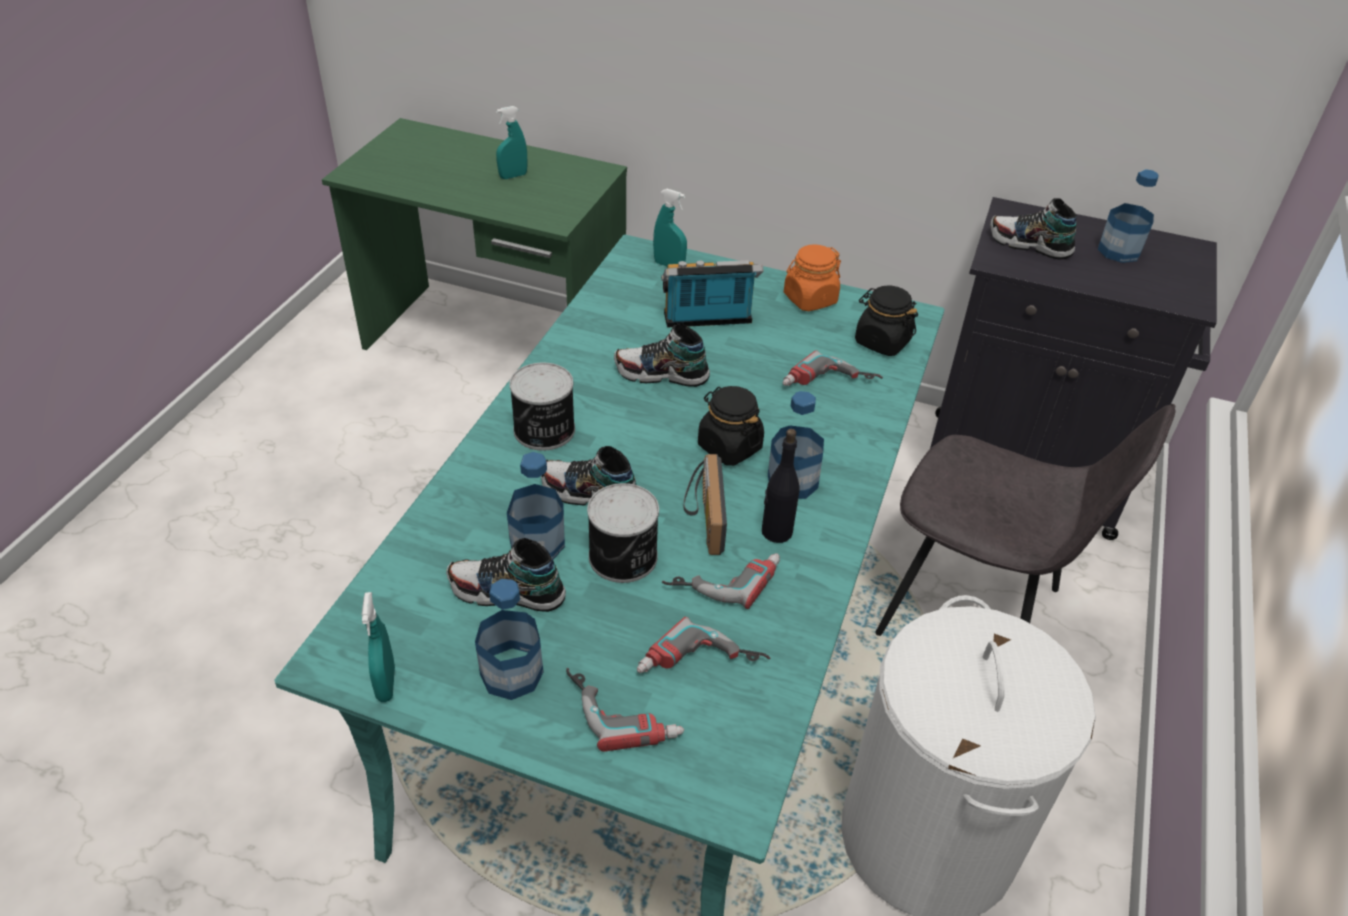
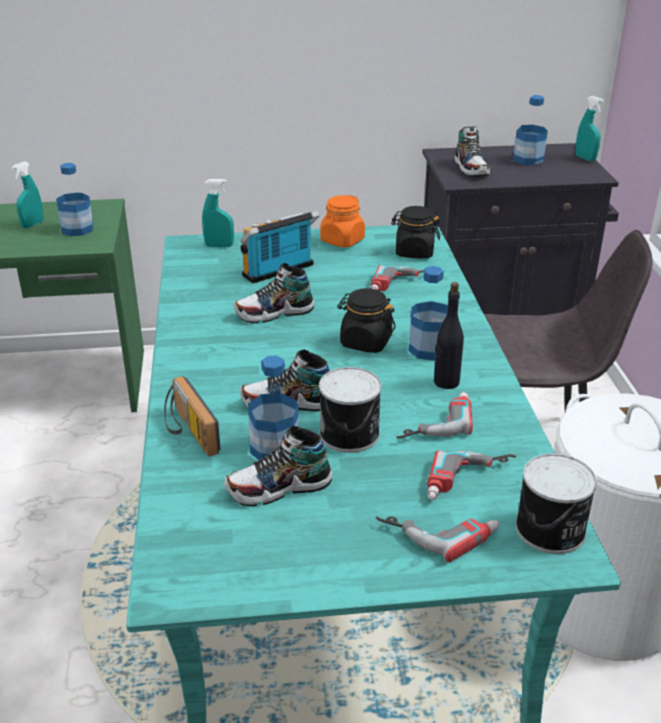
camera: 25 degrees left, 10 degrees down
(386, 684) = (233, 587): turquoise spray bottle -> turquoise spray bottle (585, 158)
(511, 673) = (332, 540): bottle -> bottle (77, 229)
(544, 431) = (214, 374): can -> can (551, 530)
(702, 516) = (385, 389): radio -> radio (187, 432)
(1029, 245) = (471, 168): shoe -> shoe turned 105 degrees counterclockwise

